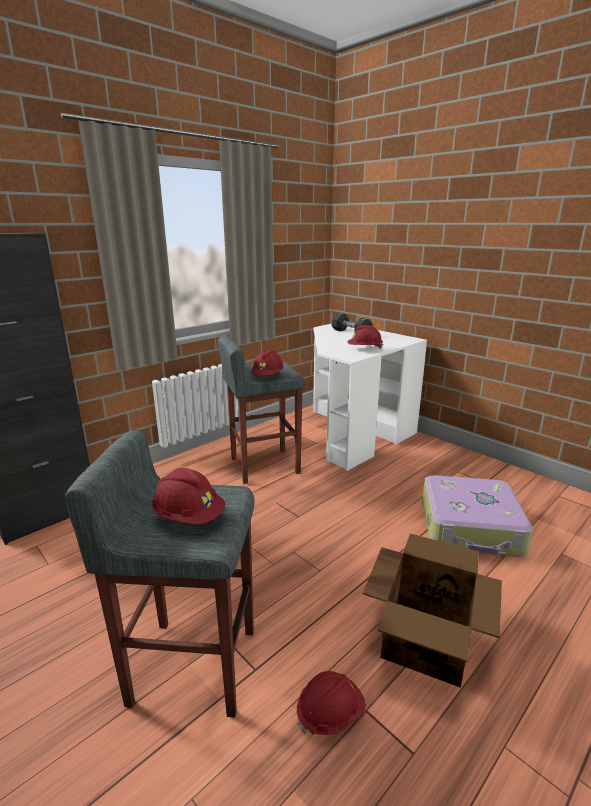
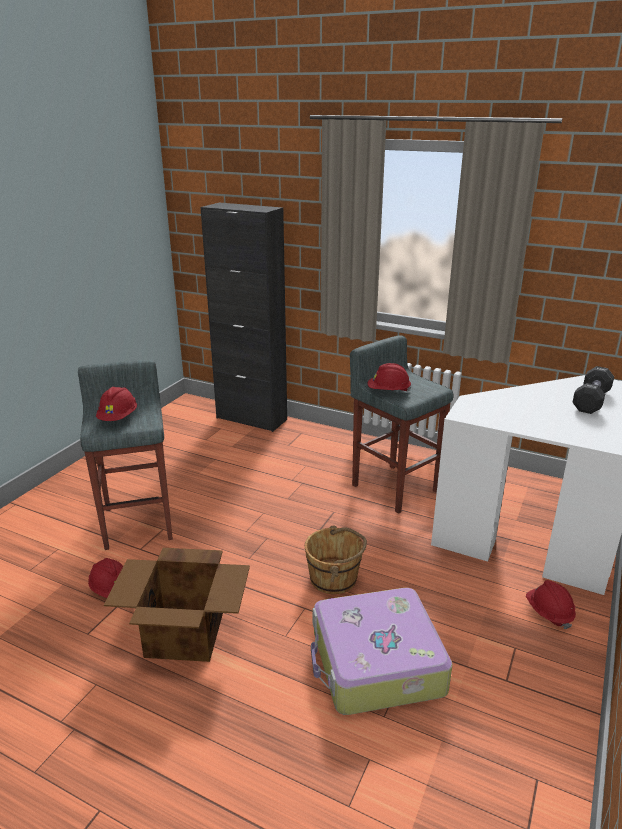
camera: 70 degrees right, 5 degrees up
(364, 349) = (515, 418): red hard hat -> red hard hat (548, 613)
(369, 524) = (334, 578): none -> brown bucket

